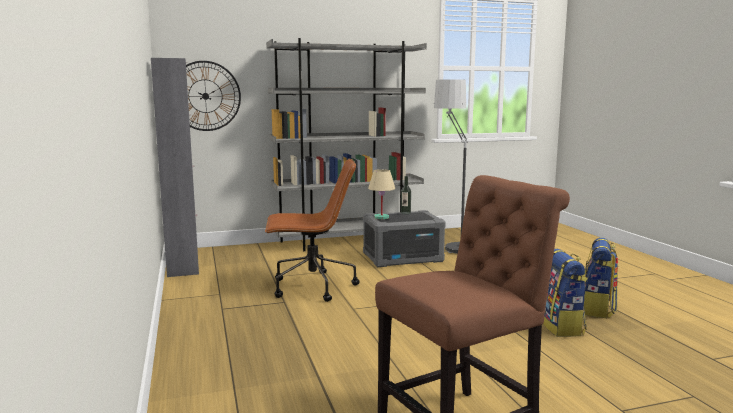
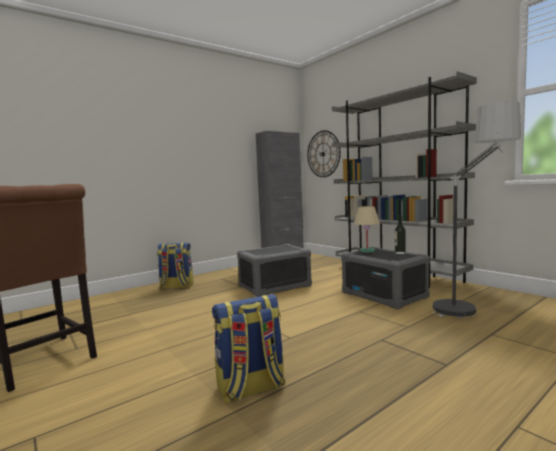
camera: 70 degrees right, 5 degrees down
(311, 287) = (275, 286): brown office chair -> grey storage box
(597, 309) = (333, 413): backpack -> backpack (176, 287)

